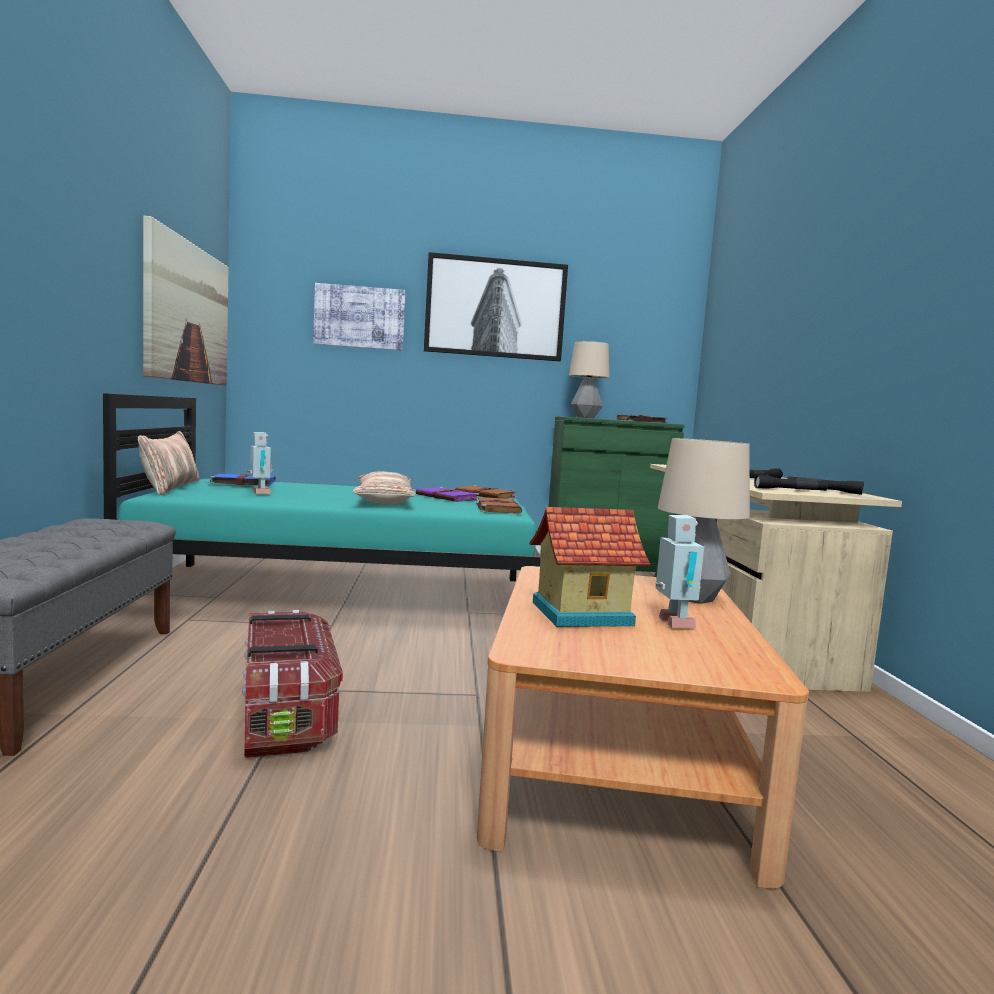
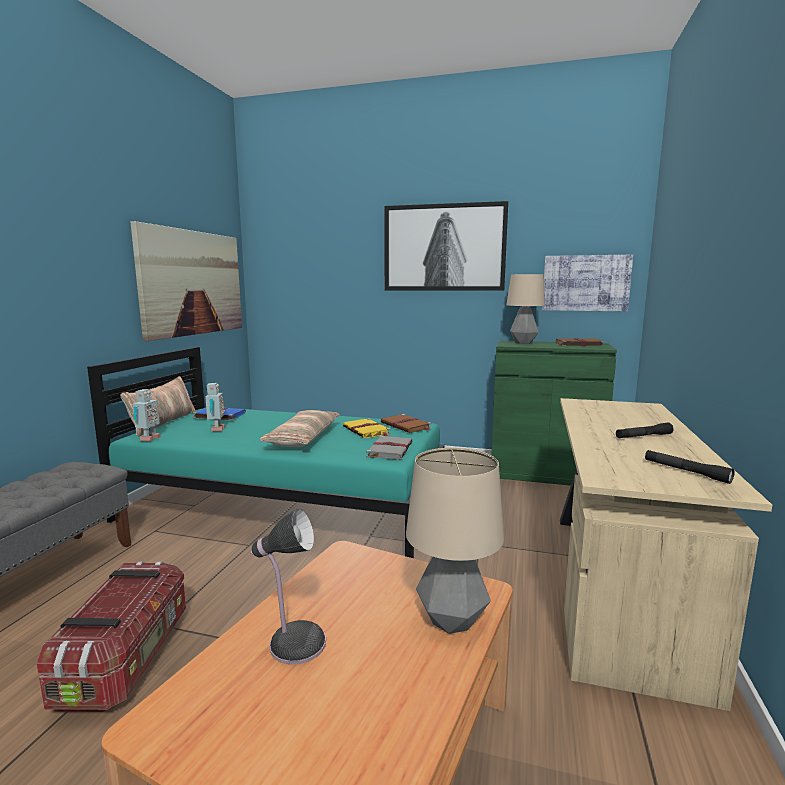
camera: 20 degrees right, 5 degrees up
(359, 317) = (335, 266): picture -> picture (585, 283)
(448, 497) = (367, 431): purple book -> yellow book
(497, 508) = (390, 449): brown book -> grey book
(579, 613) = (294, 643): toy house -> table lamp
(673, 624) = (371, 679): toy robot -> toy robot (148, 439)
(790, 490) = (636, 473): black flashlight -> none

